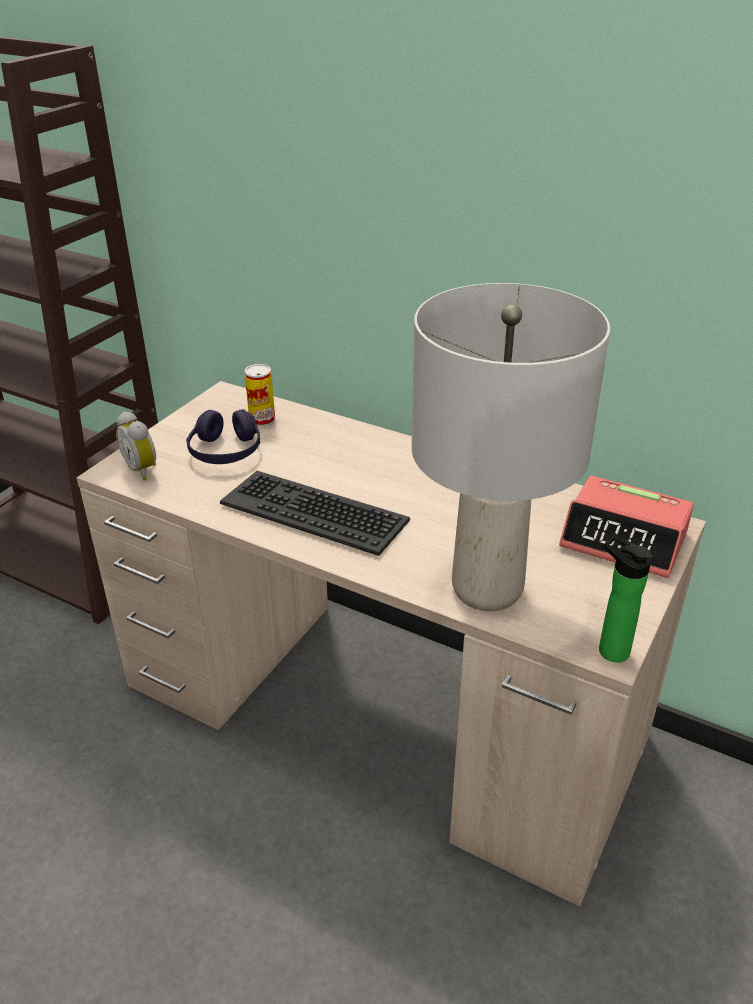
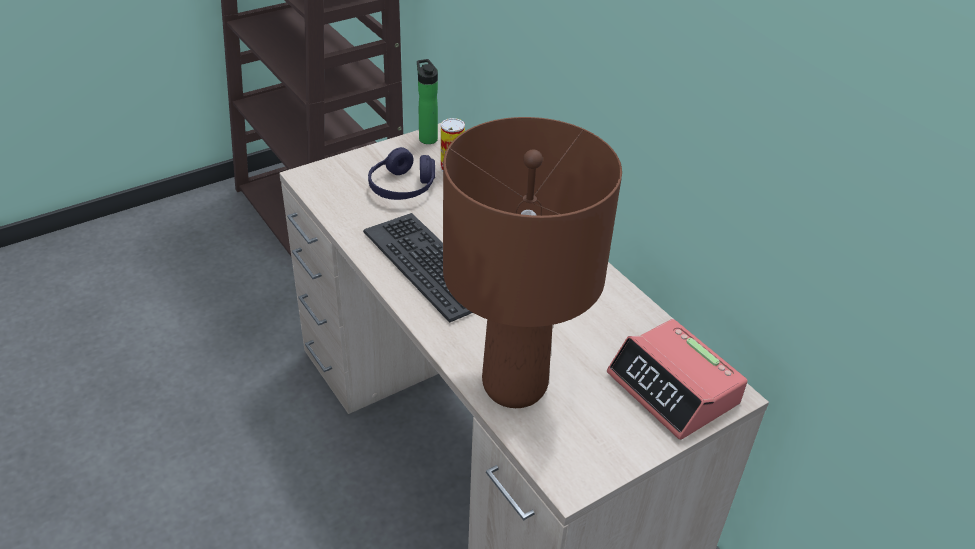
camera: 25 degrees right, 5 degrees up
(143, 469) = (330, 182): alarm clock -> none
(487, 590) = (514, 386): grey table lamp -> brown table lamp
(609, 649) = (572, 479): bottle -> bottle (427, 137)

